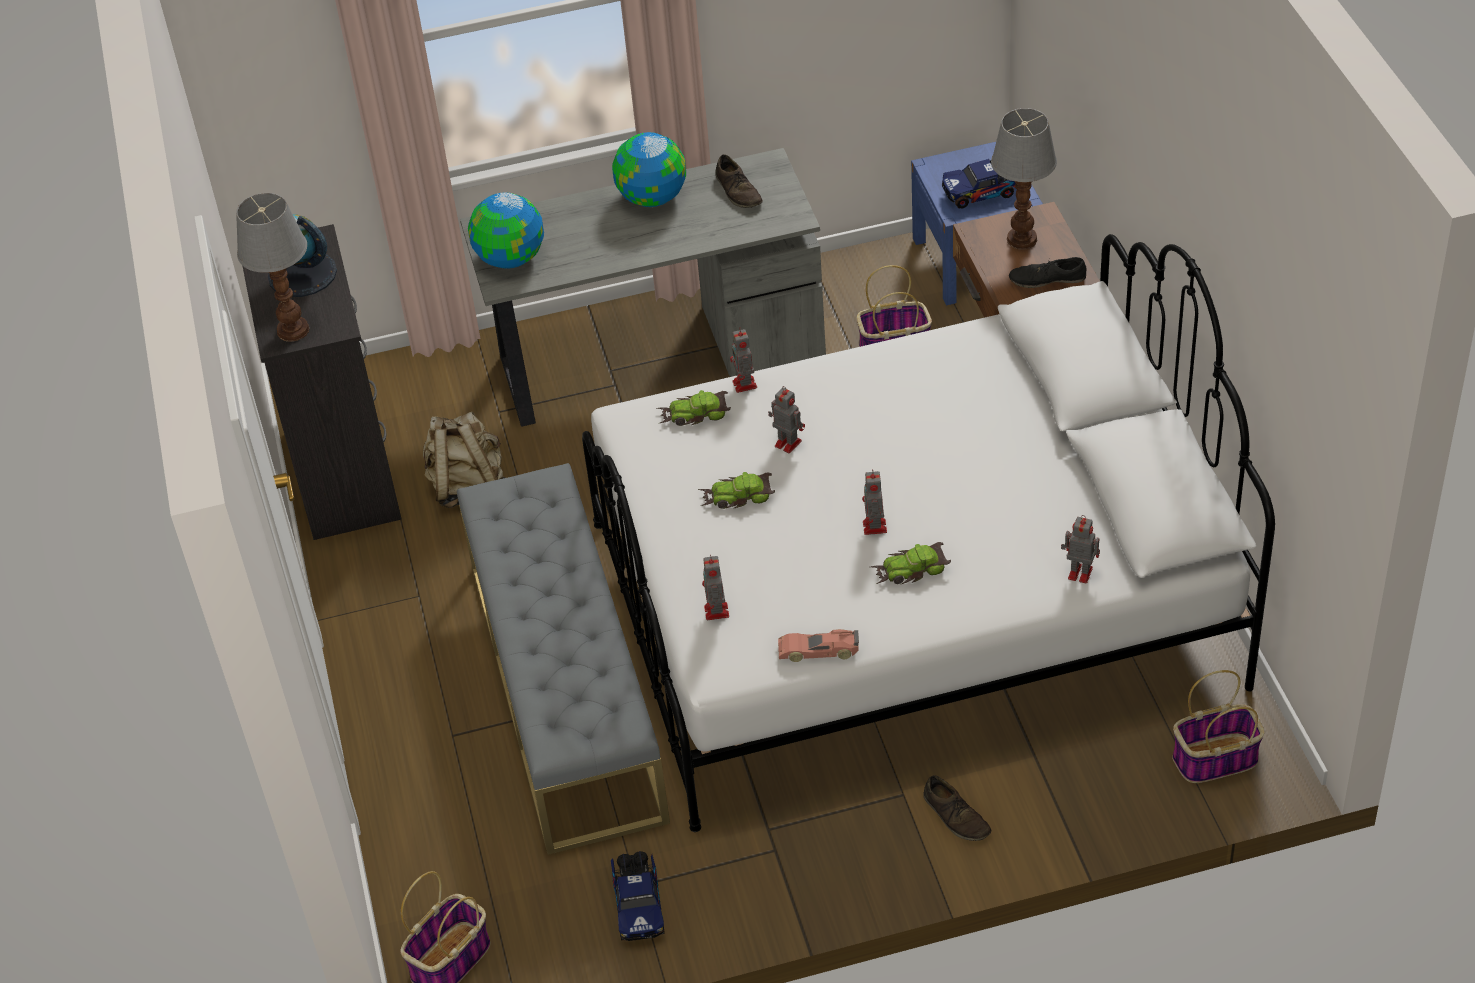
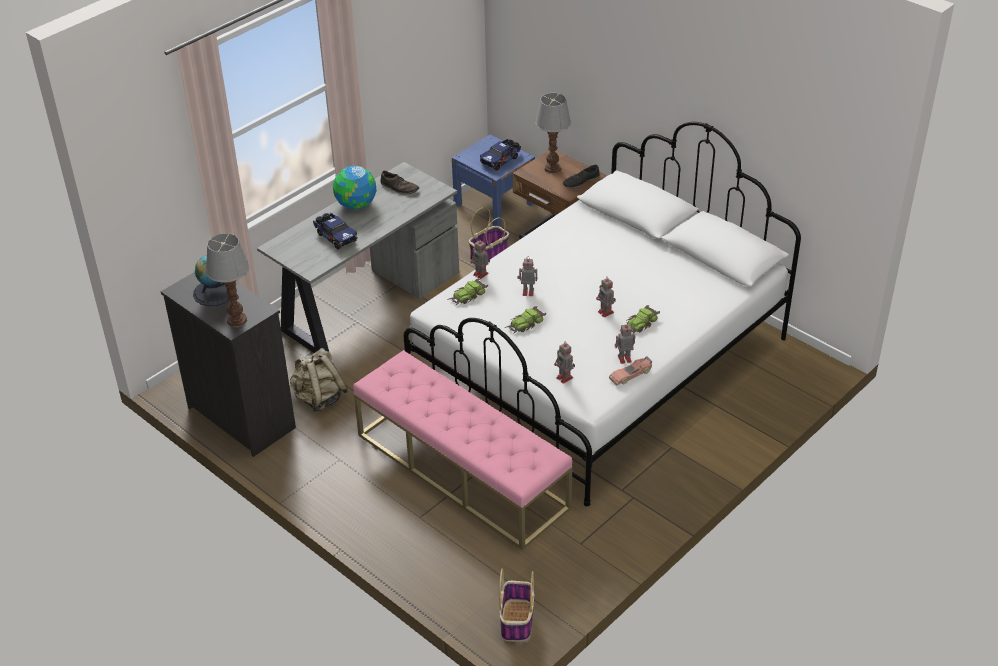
camera: 35 degrees left, 5 degrees down
(511, 259) = (305, 257): globe -> none
(567, 690) = (462, 471): grey bench -> pink bench
(639, 905) = (589, 551): toy truck -> toy truck (335, 236)
(956, 816) = (704, 446): brown shoe -> none
(1078, 572) = (718, 296): toy robot -> toy robot (623, 358)
(1214, 760) = (795, 374): basket -> none

